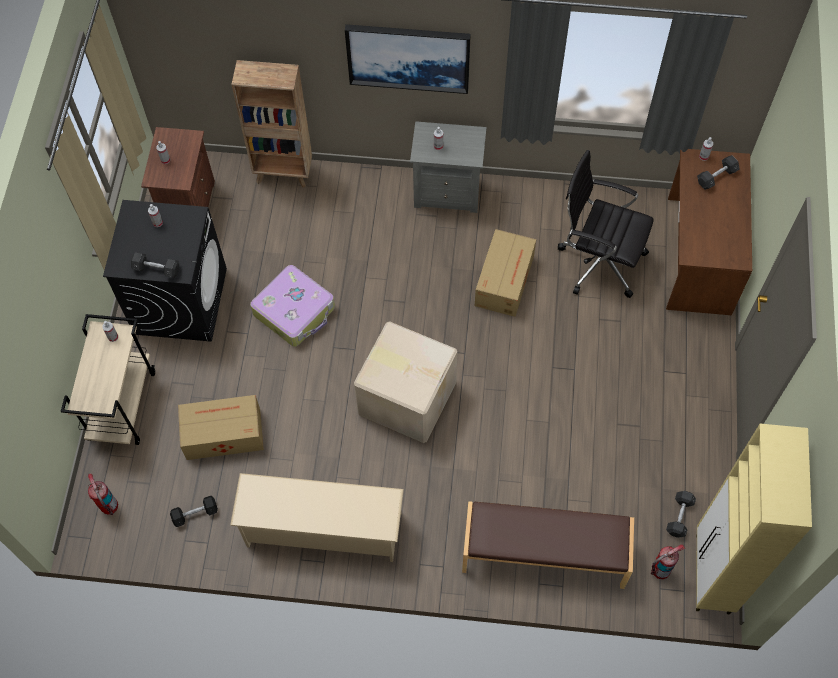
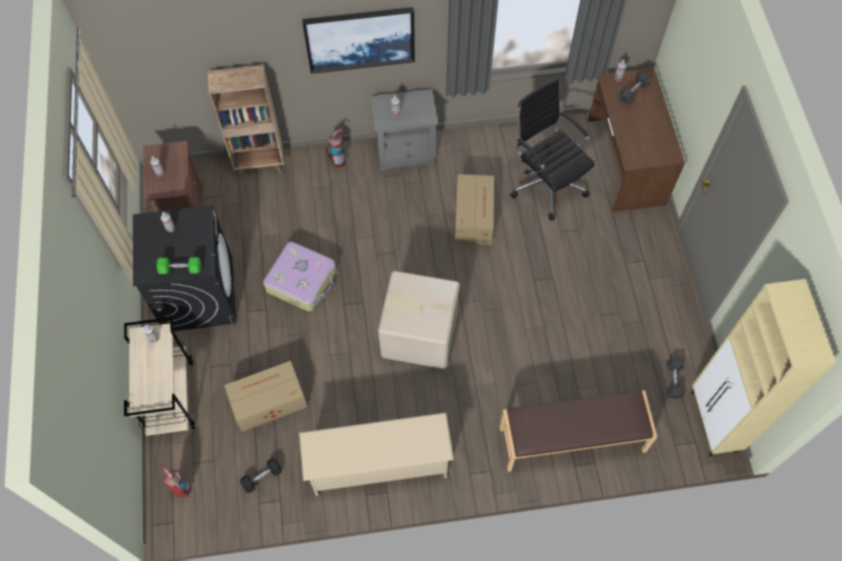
camera: 15 degrees left, 0 degrees up
(156, 269) = (180, 269): grey dumbbell -> green dumbbell
(598, 261) = (546, 183): black office chair -> black office chair turned 45 degrees clockwise
(660, 570) = (670, 429): fire extinguisher -> fire extinguisher (338, 161)

